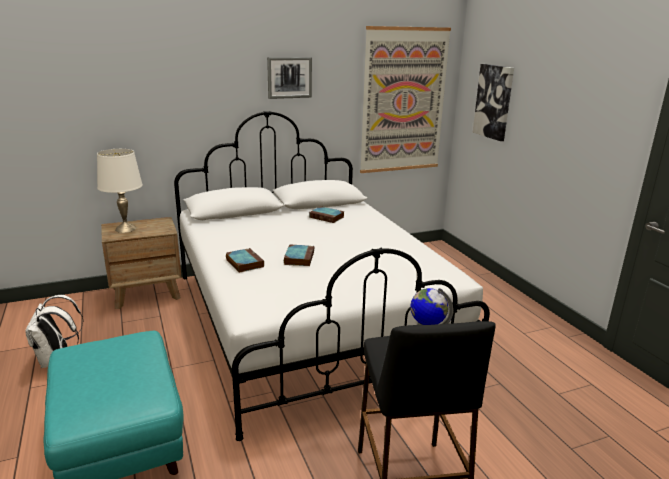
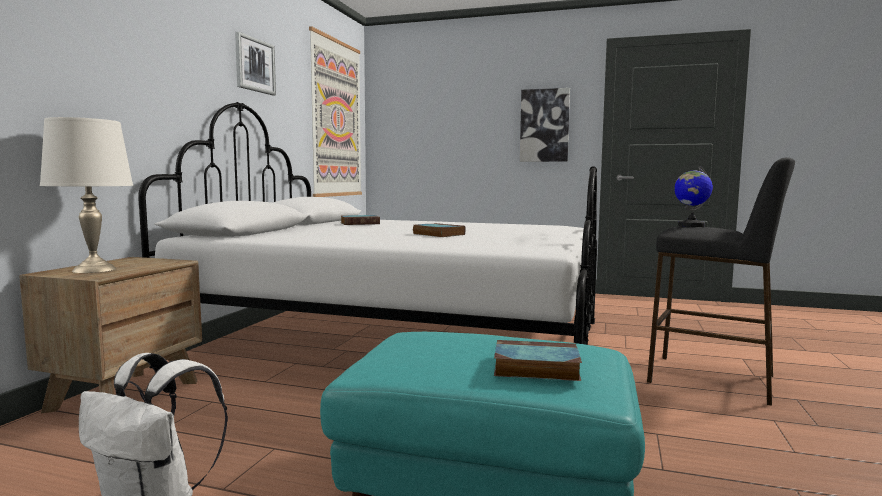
camera: 50 degrees left, 15 degrees down
(244, 263) = (405, 241): book -> book (534, 367)
(494, 101) = (422, 117): picture -> picture (544, 125)

